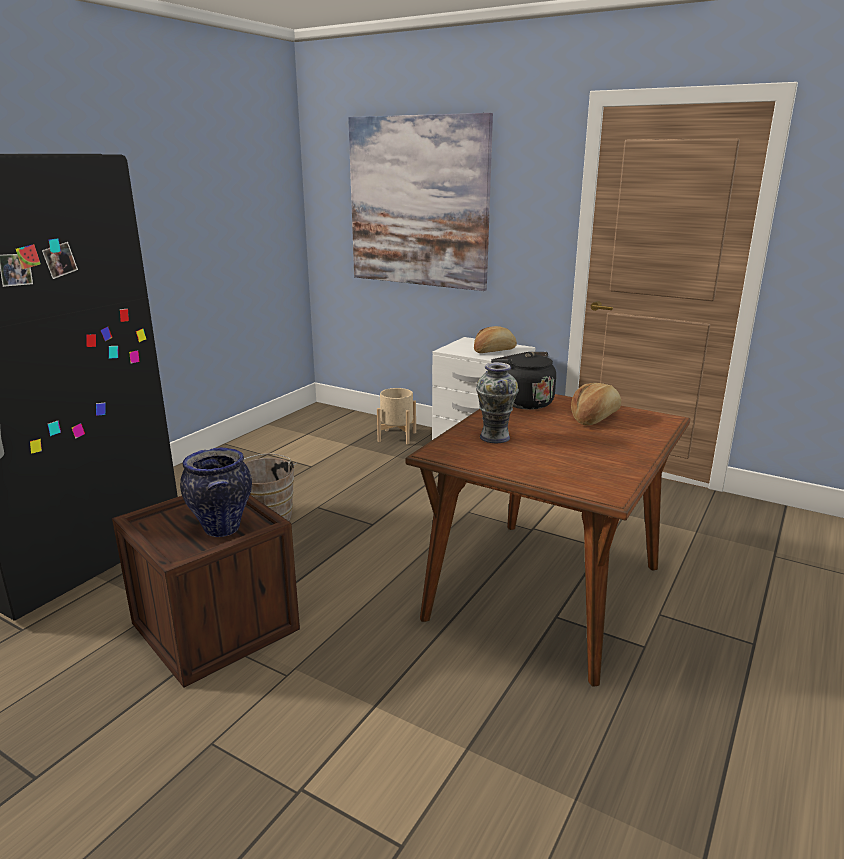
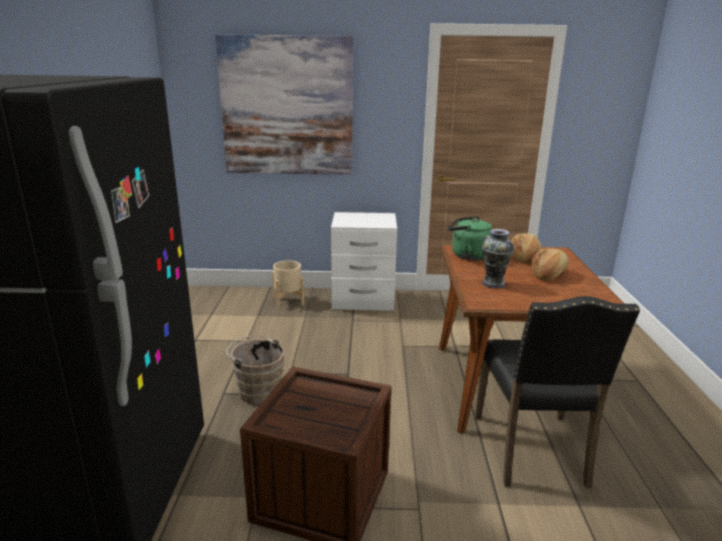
camera: 30 degrees left, 0 degrees up
(221, 528) = (341, 407): vase -> none
(484, 670) = (532, 451): none -> black chair
(494, 351) = (373, 220): bread -> bread (549, 274)
(523, 402) = (468, 255): black kettle -> green kettle

